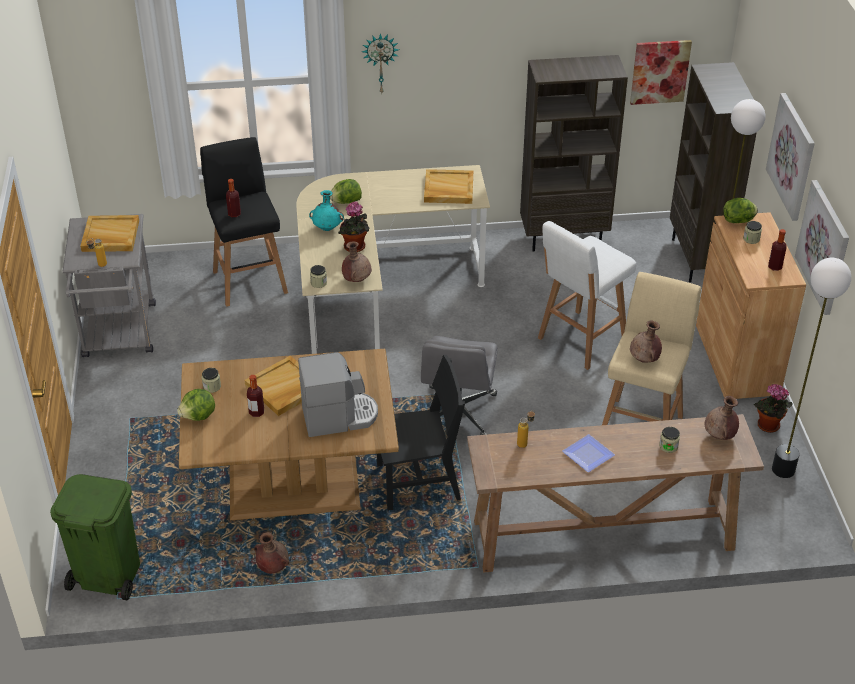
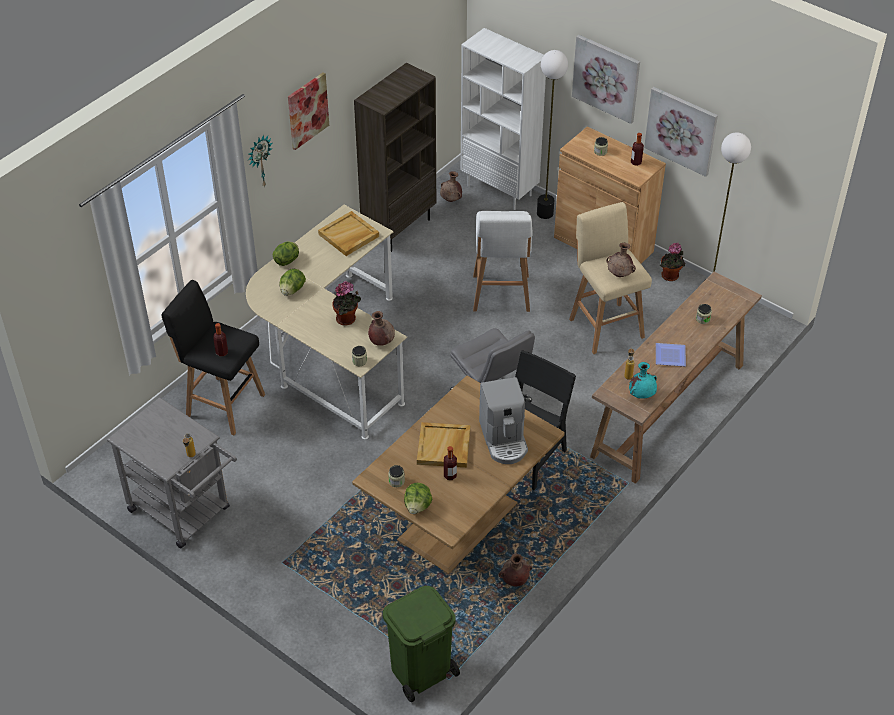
camera: 45 degrees left, 5 degrees up
(110, 236) = (162, 430): beige tray -> none
(327, 228) = (308, 318): turquoise vase -> turquoise vase (642, 395)
(339, 417) = (504, 439): coffee machine -> coffee machine turned 135 degrees clockwise
(660, 71) = (429, 60): picture -> picture (307, 110)
(698, 259) = (500, 190): brown bookcase -> white bookcase
(719, 436) = (719, 293): brown vase -> brown vase (451, 200)
(738, 221) = (578, 143): lettuce -> lettuce (287, 260)

